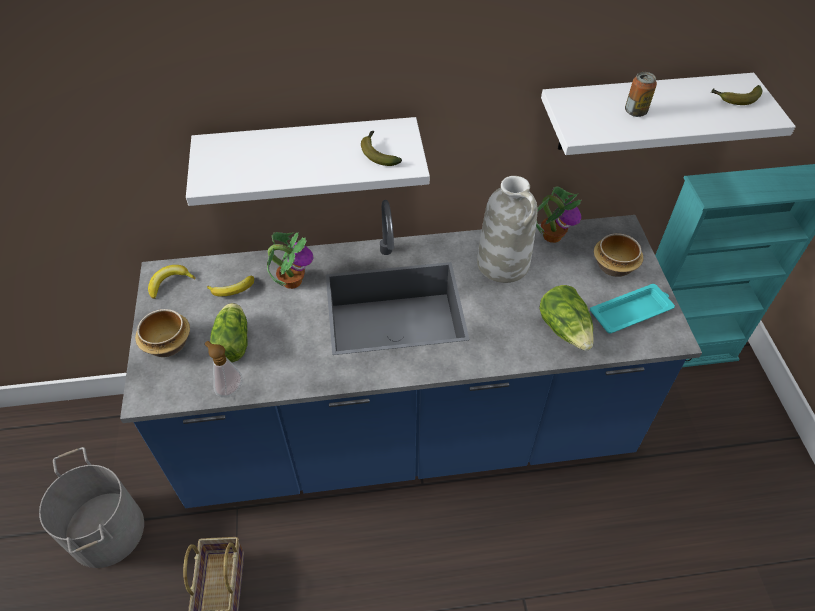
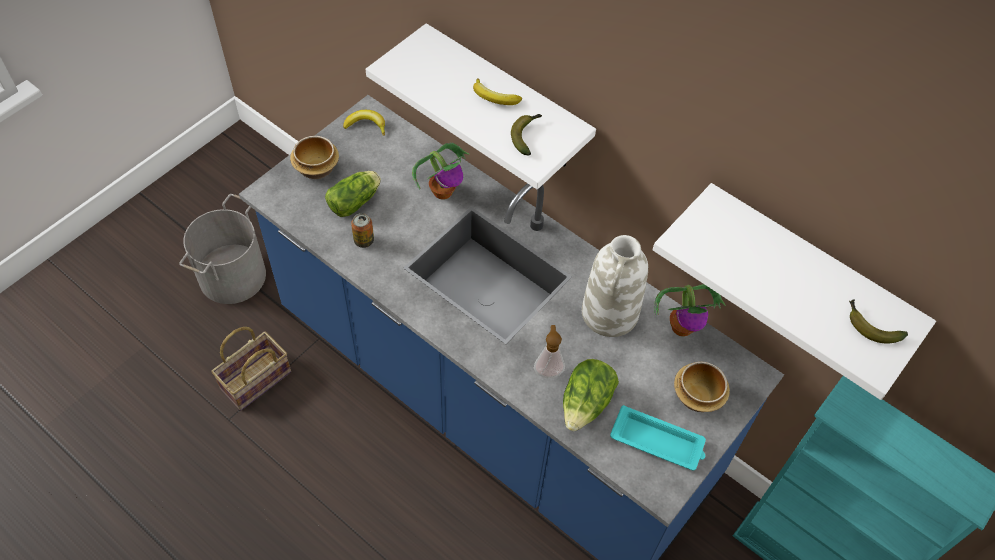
camera: 45 degrees right, 5 degrees up
(229, 388) = (316, 231): soap dispenser -> soap dispenser (548, 370)
(233, 290) = (397, 165): banana -> banana (494, 98)
(635, 111) = (757, 263): can -> can (364, 241)

